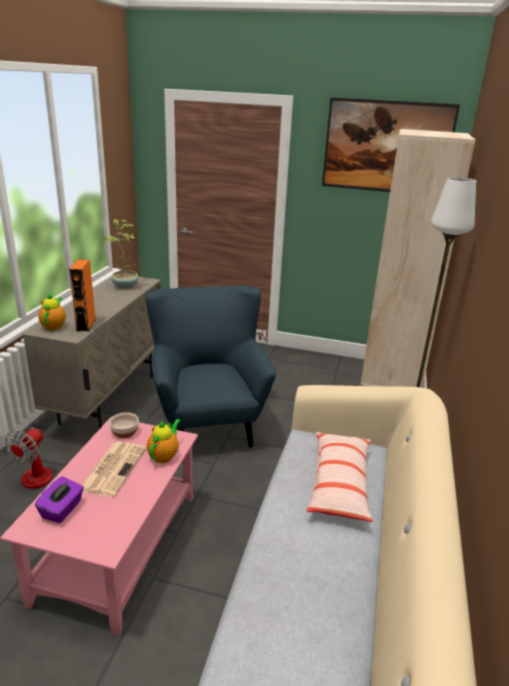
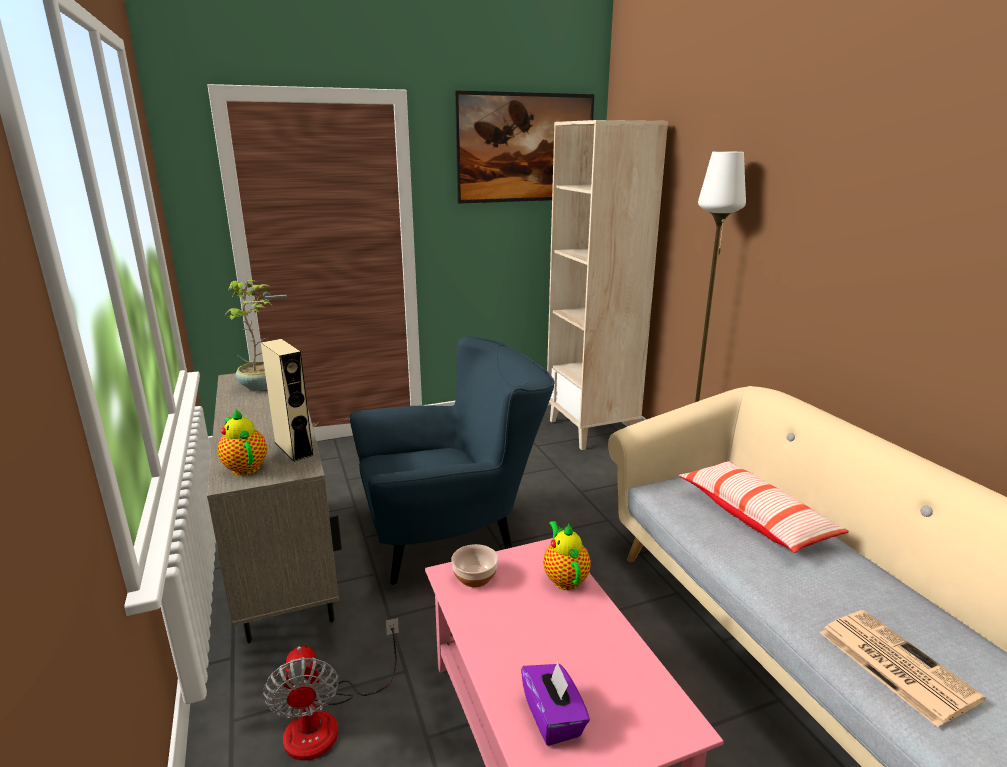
camera: 35 degrees left, 5 degrees down
(86, 325) = (293, 448): orange speaker -> beige speaker
(113, 468) = (531, 626): newspaper -> newspaper (893, 664)
(207, 421) = (454, 538): blue armchair -> blue armchair turned 120 degrees clockwise

